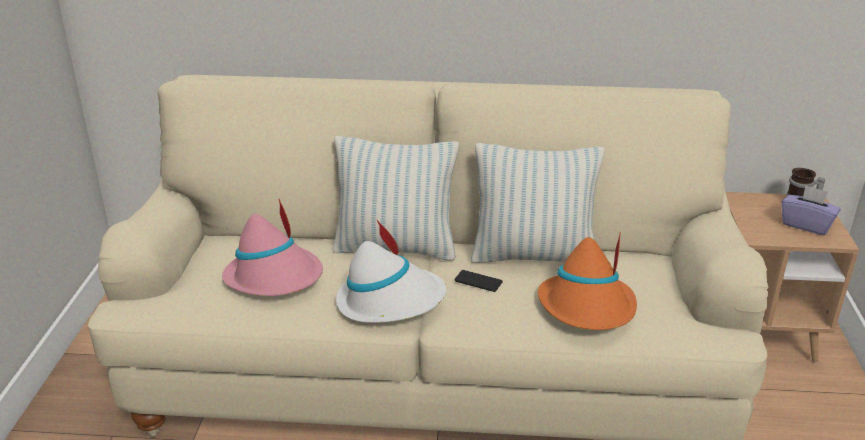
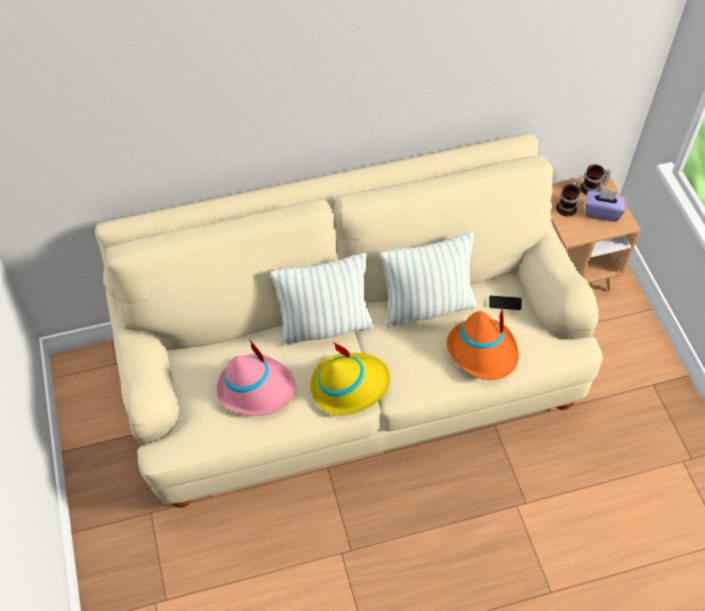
camera: 20 degrees left, 25 degrees up
(390, 301) = (349, 385): white hat -> yellow hat
(478, 281) = (400, 347): phone -> phone (505, 303)
(760, 213) = (567, 207): none -> mug

